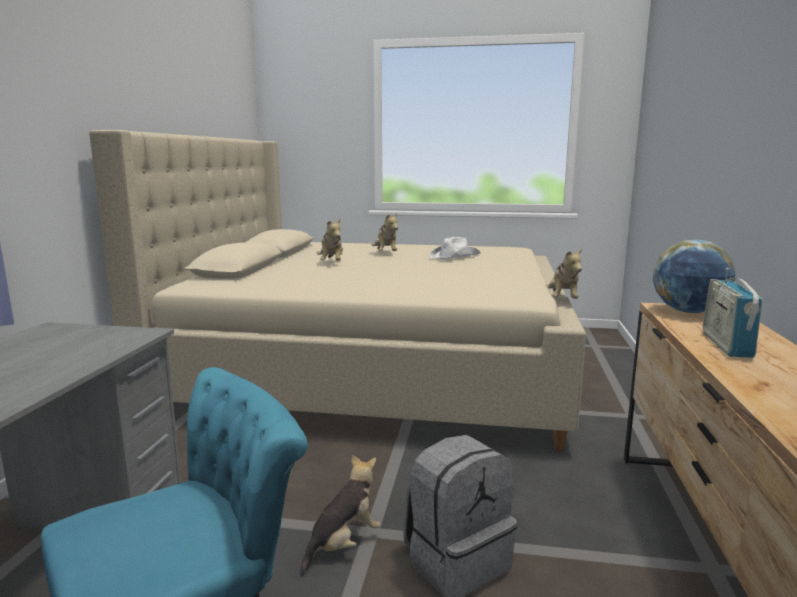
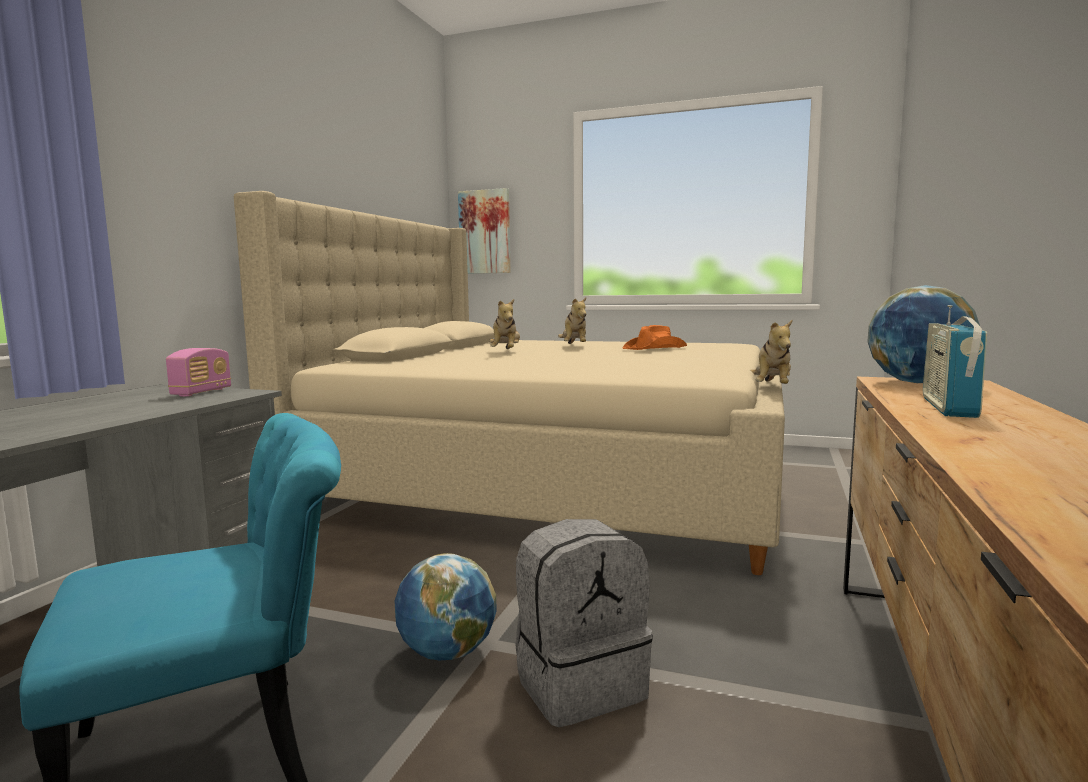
camera: 10 degrees right, 5 degrees down
(100, 334) = (201, 392): none -> radio
(293, 143) = (485, 232): none -> picture
(343, 544) = (447, 653): plush toy -> globe
(455, 256) = (655, 348): white hat -> orange hat

